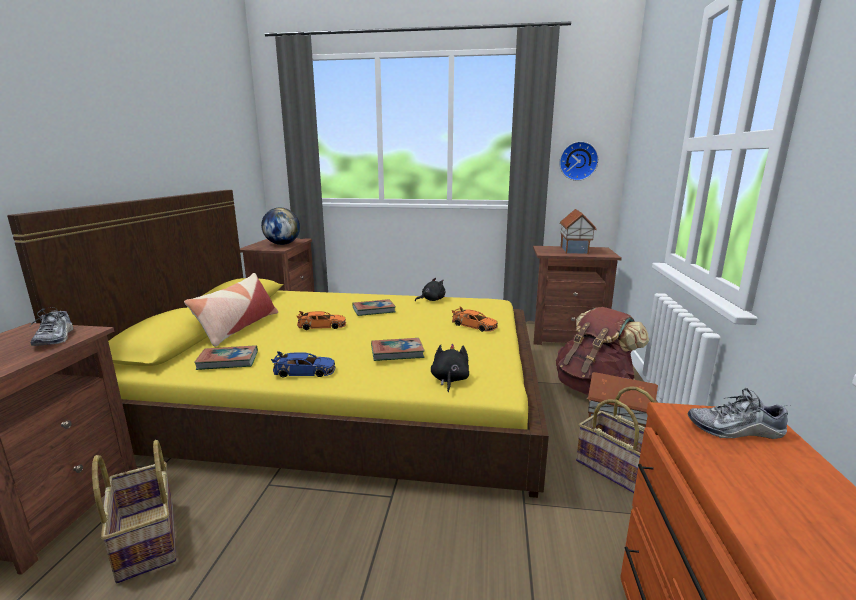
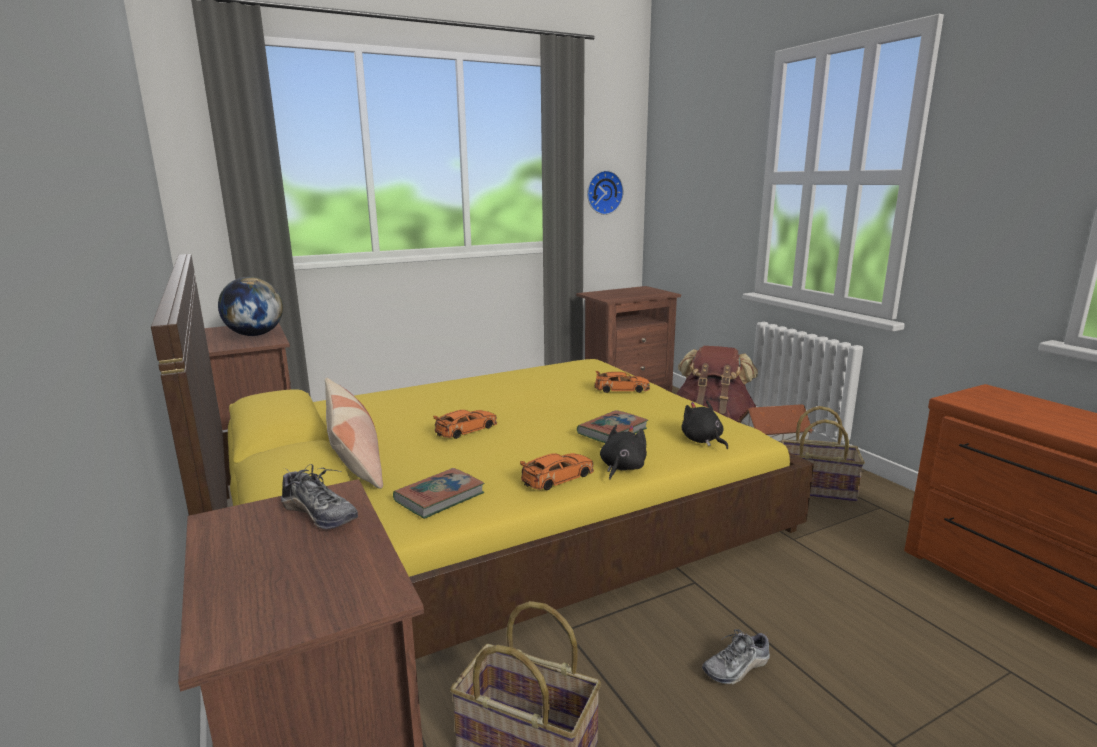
camera: 35 degrees left, 0 degrees up
(304, 372) = (557, 478): blue toy car -> orange toy car
(374, 310) = (486, 398): book -> none
(431, 300) = (524, 374): black plush toy -> black plush toy (622, 468)
(575, 250) = (626, 292): toy house -> none
(735, 430) = (997, 400): shoe -> shoe (736, 667)

